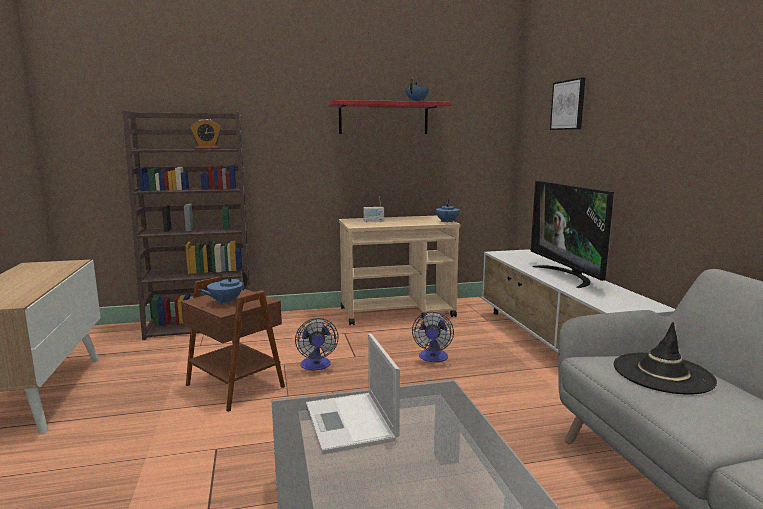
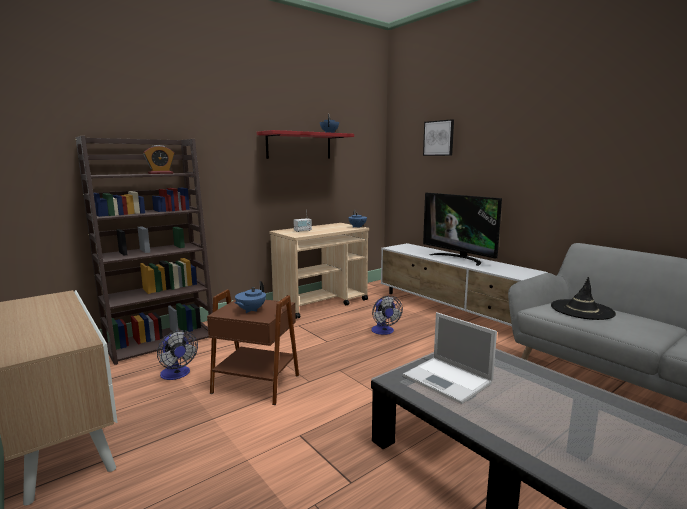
camera: 25 degrees left, 0 degrees up
(316, 366) = (305, 354): fan -> fan (177, 375)

